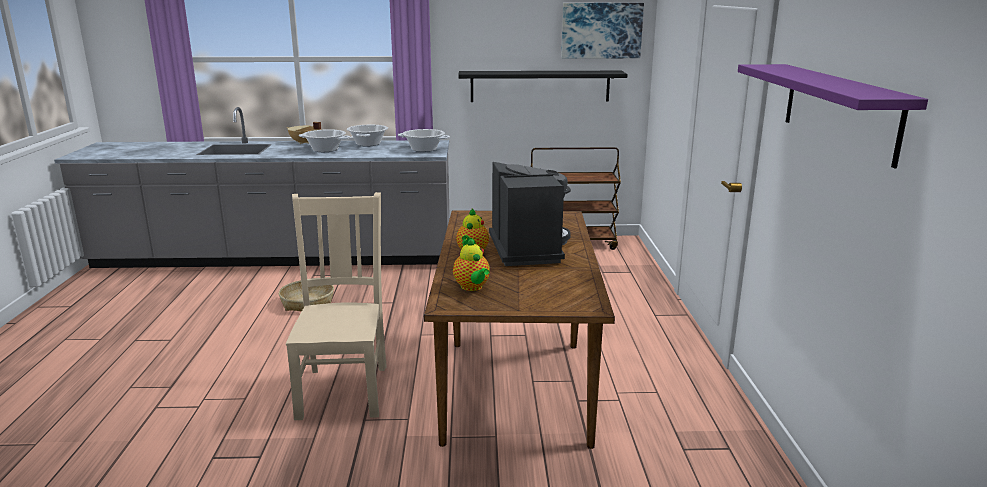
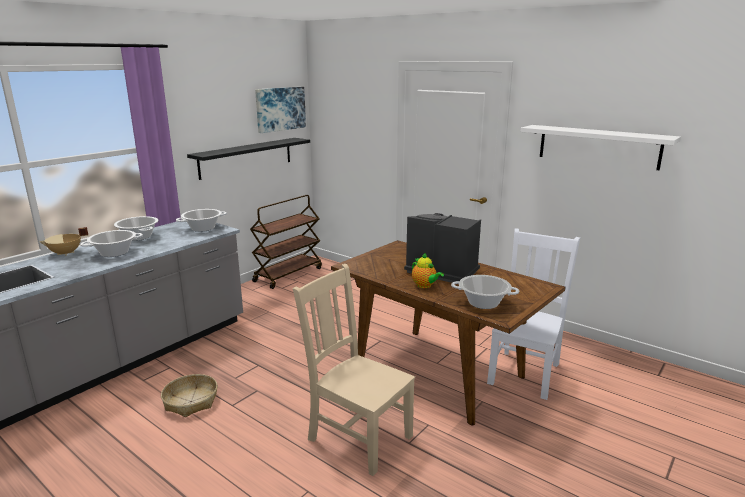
camera: 50 degrees left, 0 degrees up
(472, 287) = (483, 303): teapot -> cooking pot
(606, 445) = (525, 372): none -> white chair
(839, 110) = (598, 146): purple shelf -> white shelf

